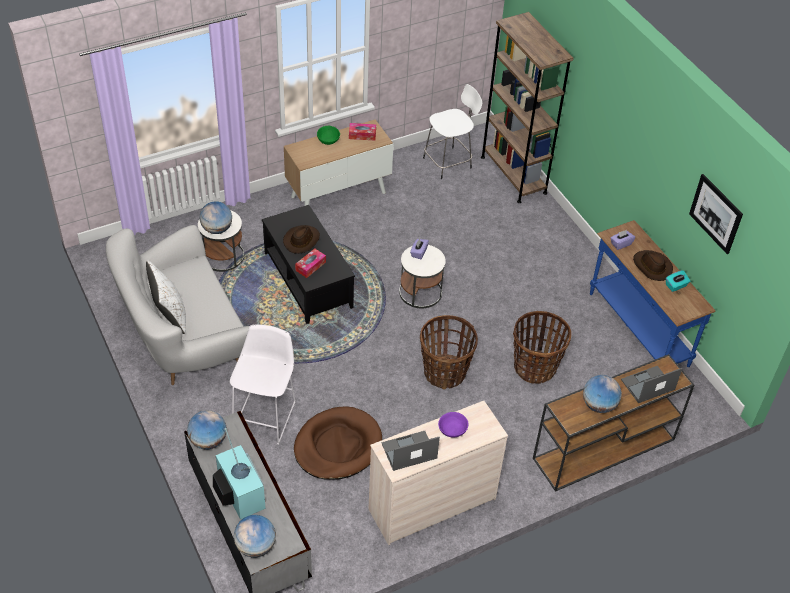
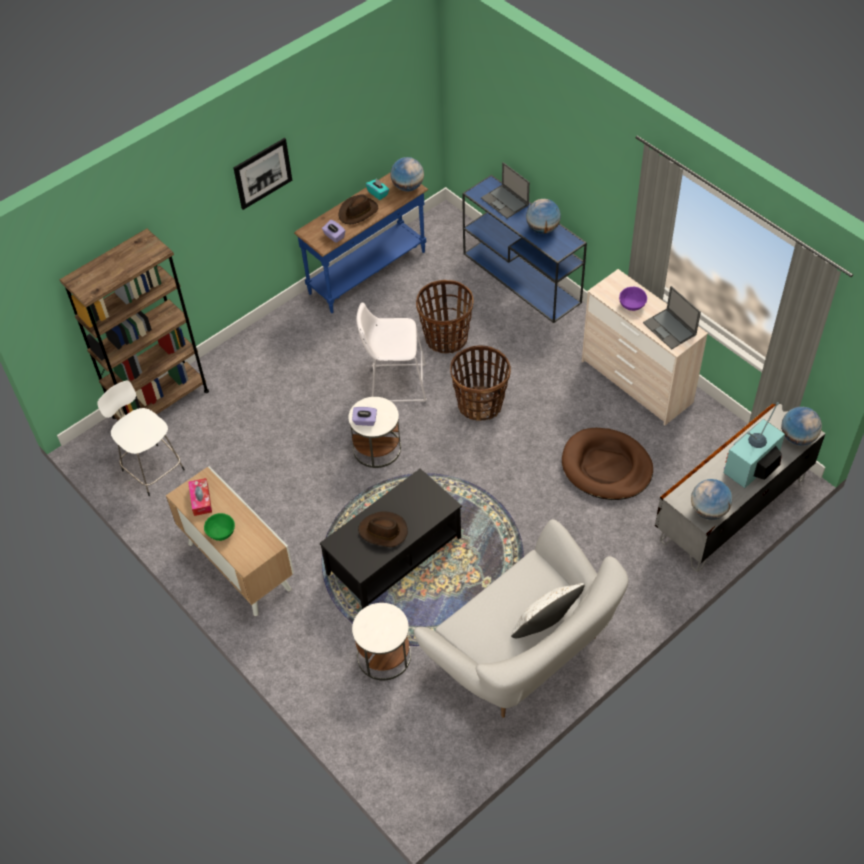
camera: 100 degrees left, 5 degrees up
(217, 229) = (392, 625): globe -> globe (407, 186)
(266, 414) = (596, 537): white stool -> white stool (394, 383)
(310, 266) = (421, 511): tissue box -> none
(603, 450) = (522, 278): brown console table -> blue console table
(716, 213) = (358, 112): picture -> picture (263, 173)

